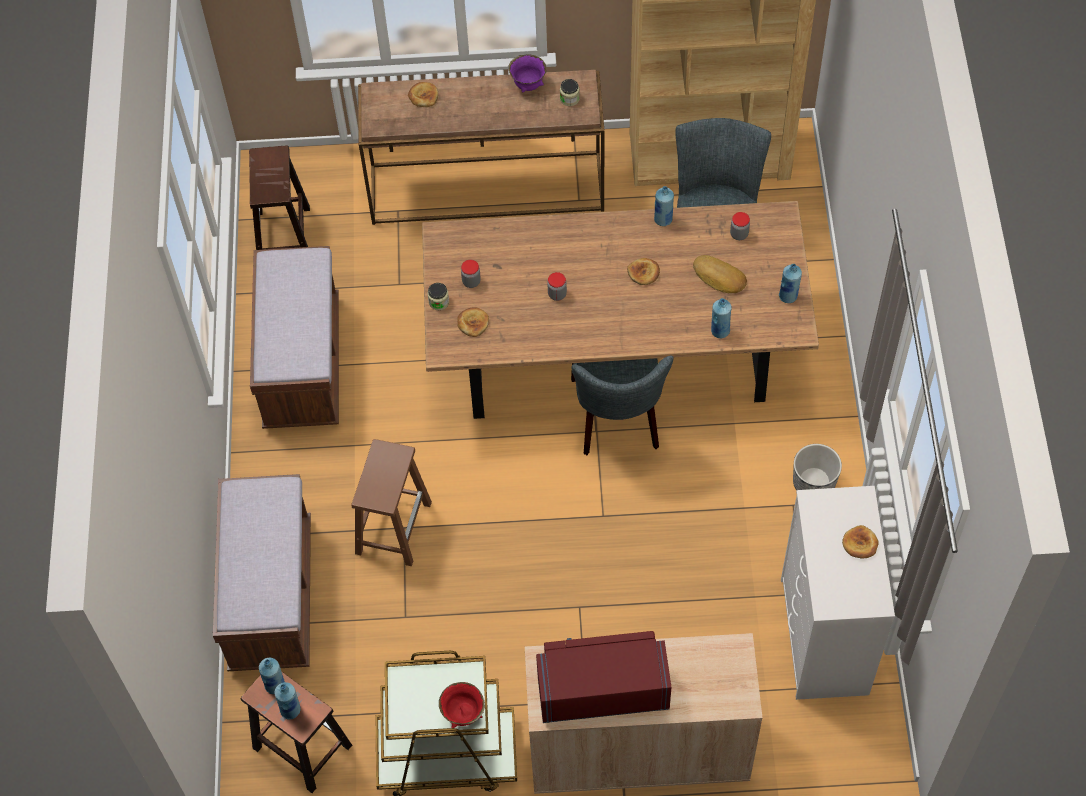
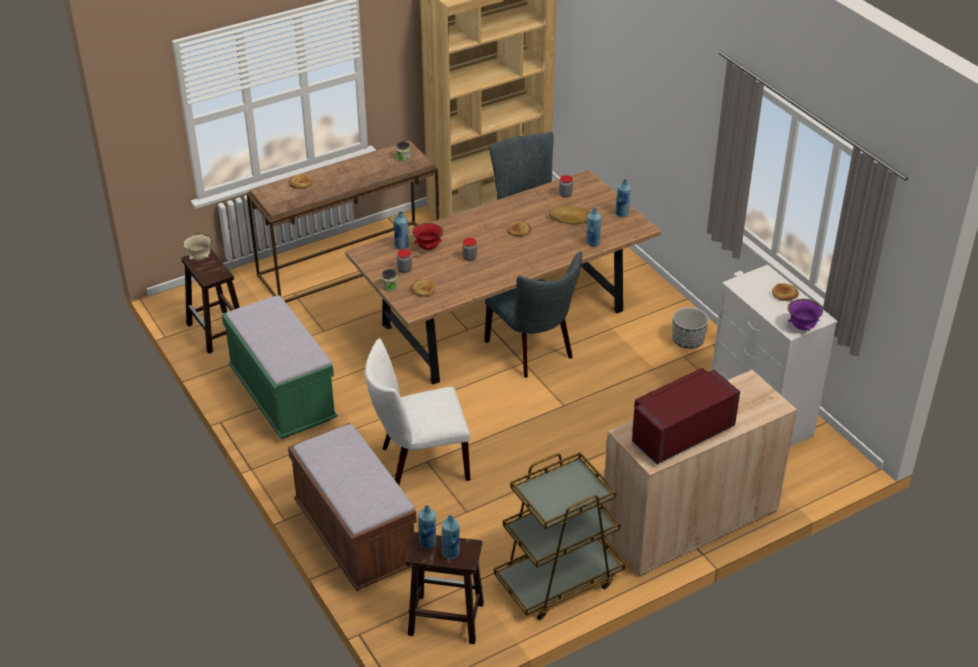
camera: 30 degrees left, 20 degrees down
(268, 158) = (200, 258): none -> beige bowl
(302, 364) = (282, 396): brown bench -> green bench
(393, 526) = (419, 463): brown stool -> white chair
(463, 714) = (589, 493): red bowl -> red bowl (428, 248)
(528, 85) = (370, 159): purple bowl -> purple bowl (802, 327)
(663, 220) = (510, 202): blue bottle -> blue bottle (401, 246)

